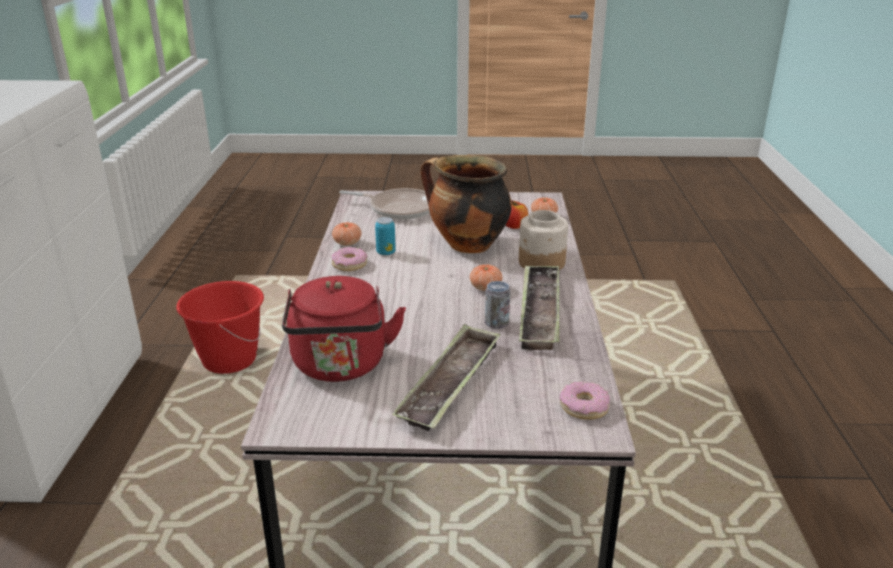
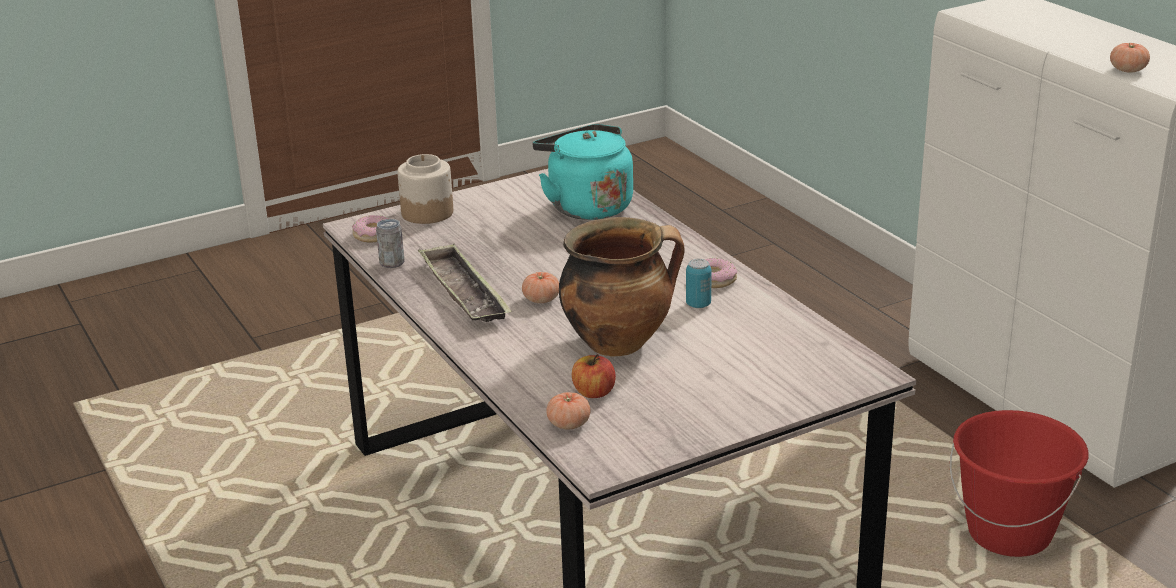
camera: 150 degrees right, 0 degrees up
(340, 366) = (586, 206): red kettle -> turquoise kettle
(347, 243) = (759, 302): tomato -> tomato (1128, 70)
(399, 209) = (782, 371): frying pan -> none
(451, 383) = (488, 220): tray -> none
(496, 323) = (495, 270): can -> can (392, 263)
(541, 263) = (508, 347): jar -> jar (427, 213)

